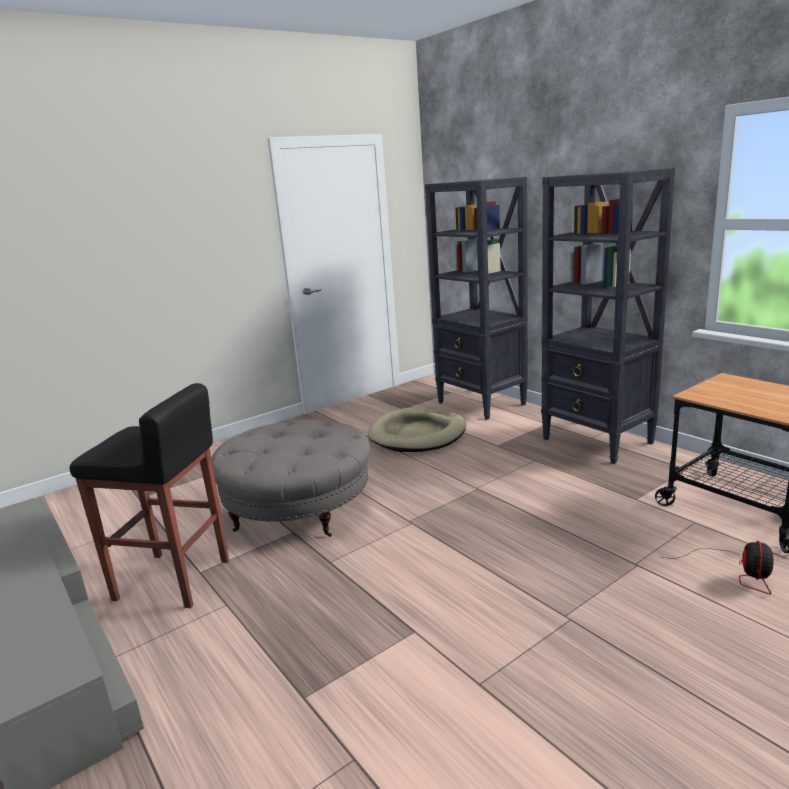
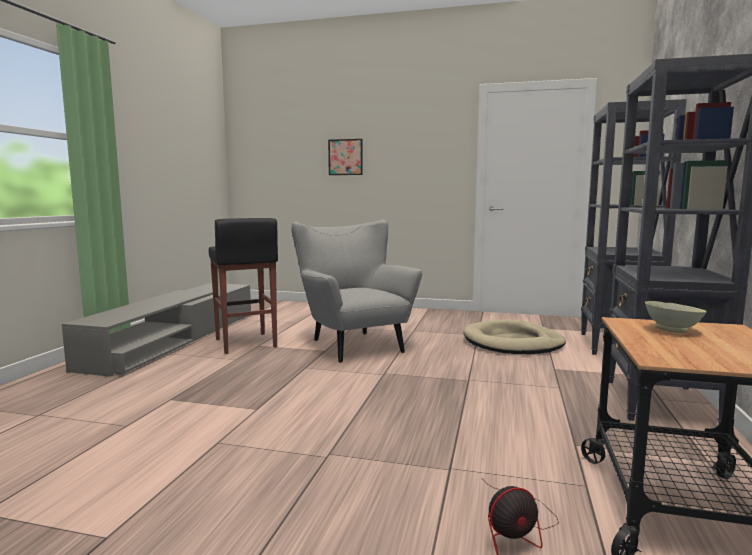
camera: 50 degrees right, 10 degrees down
(98, 249) = (345, 157): none -> picture
(299, 509) = (352, 344): grey ottoman -> grey armchair
(727, 392) = (673, 330): none -> beige bowl

